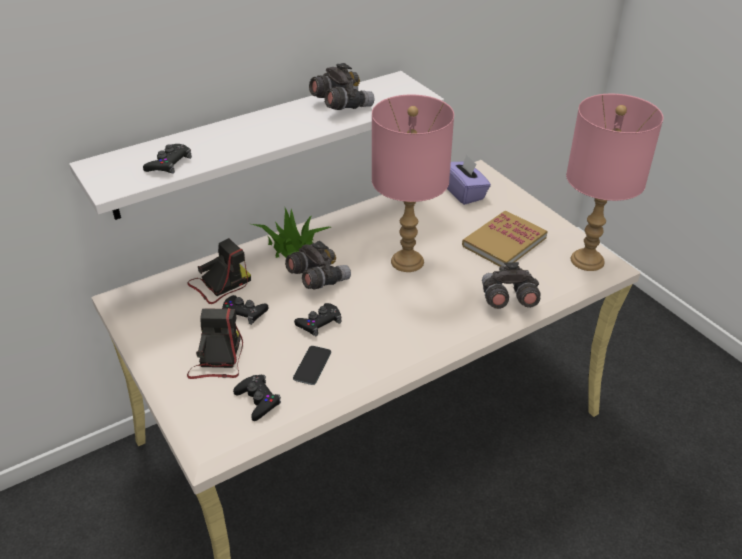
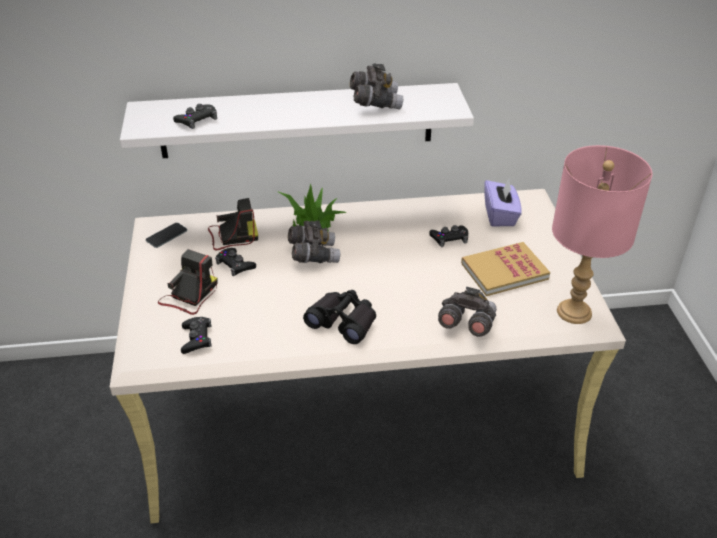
camera: 25 degrees right, 0 degrees up
(312, 365) = (257, 325): phone -> phone (166, 235)
(319, 323) = (288, 292): black game controller -> black game controller (449, 239)
(394, 334) = (343, 322): none -> black binoculars
(406, 261) = (400, 262): pink table lamp -> none

